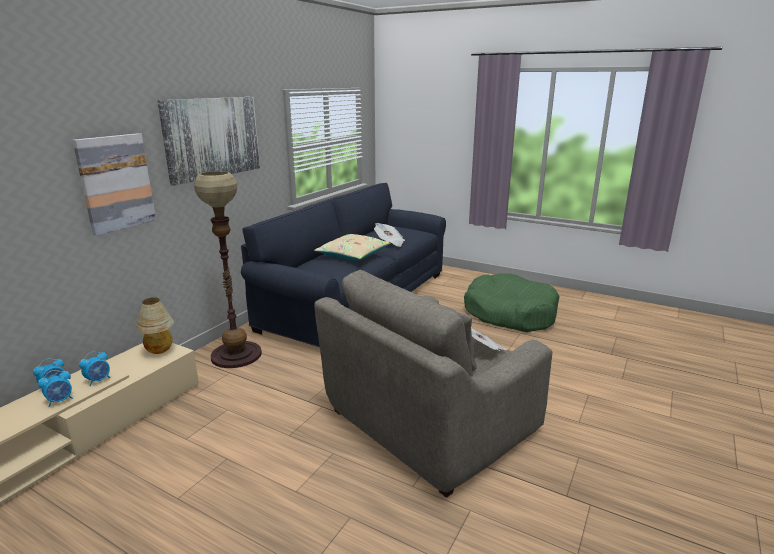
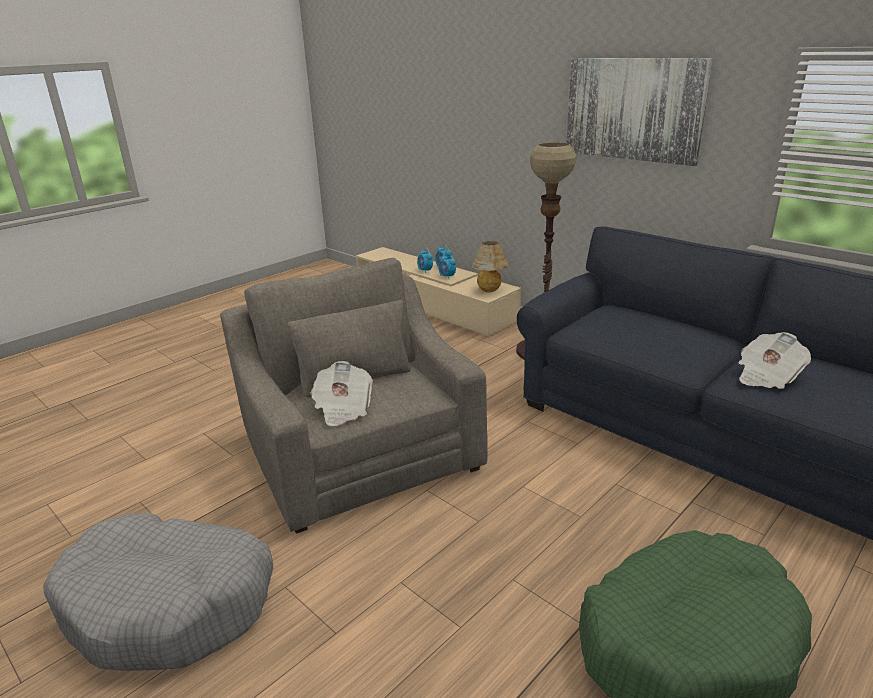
camera: 105 degrees right, 5 degrees up
(116, 183) = (521, 134): picture -> none
(353, 255) = (677, 340): beige pillow -> none
(639, 469) = (170, 604): none -> grey dog bed

